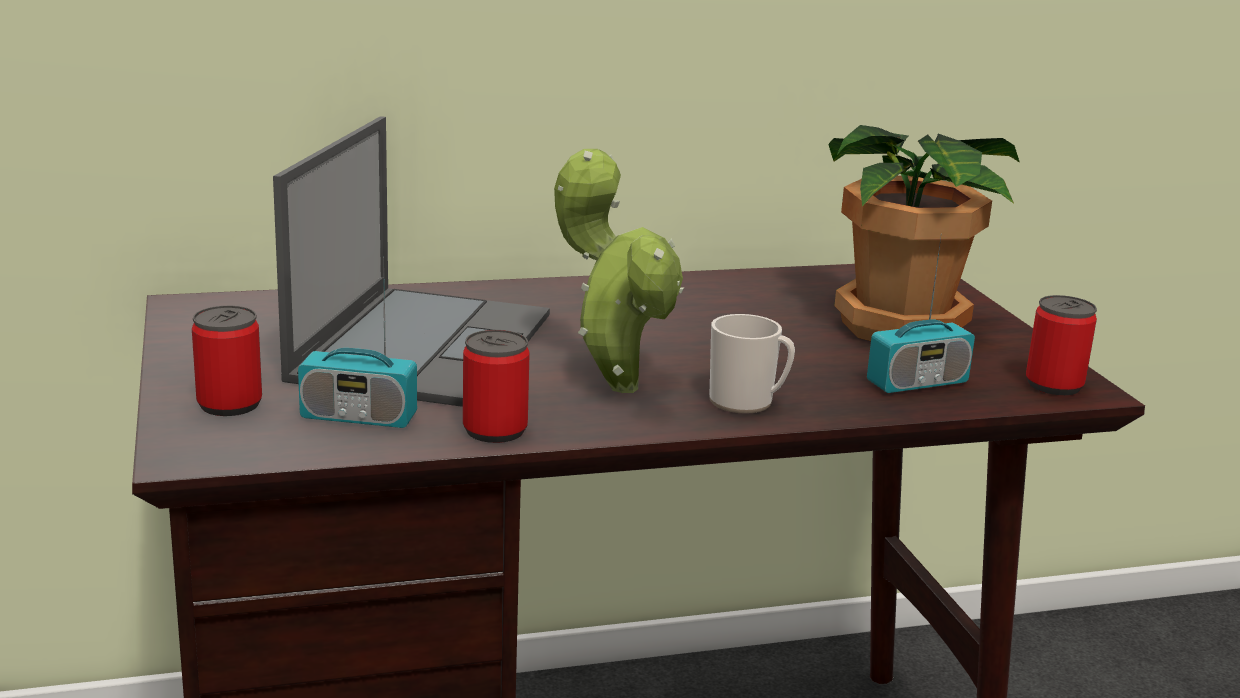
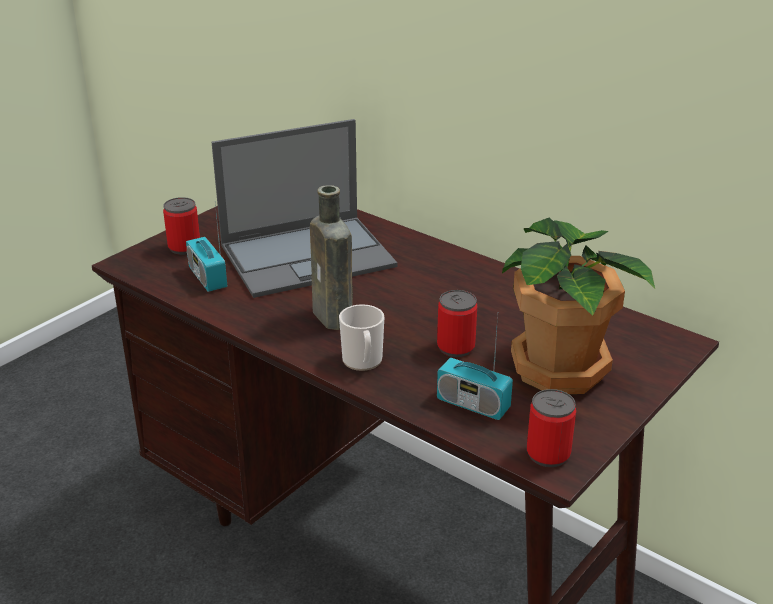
camera: 55 degrees right, 10 degrees up
(495, 430) = (235, 312): can -> can (456, 347)
(615, 383) = (334, 318): potted plant -> brown bottle

